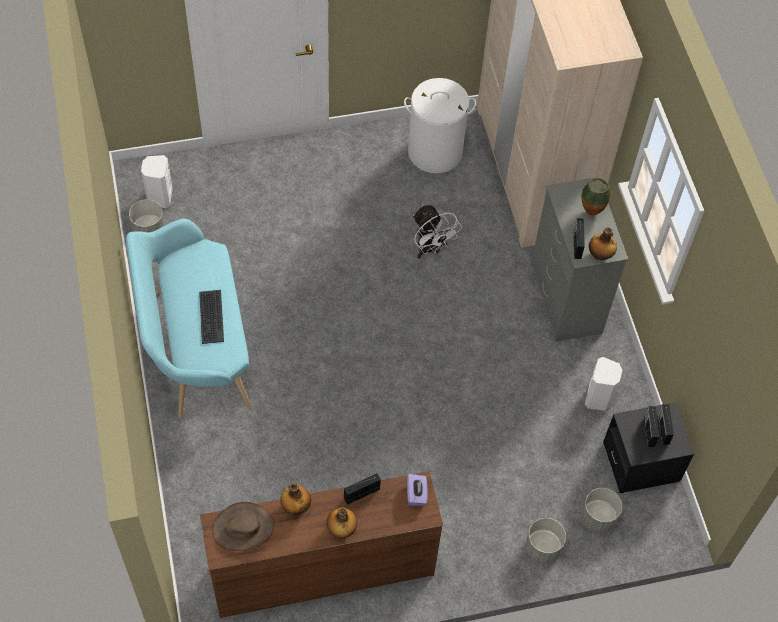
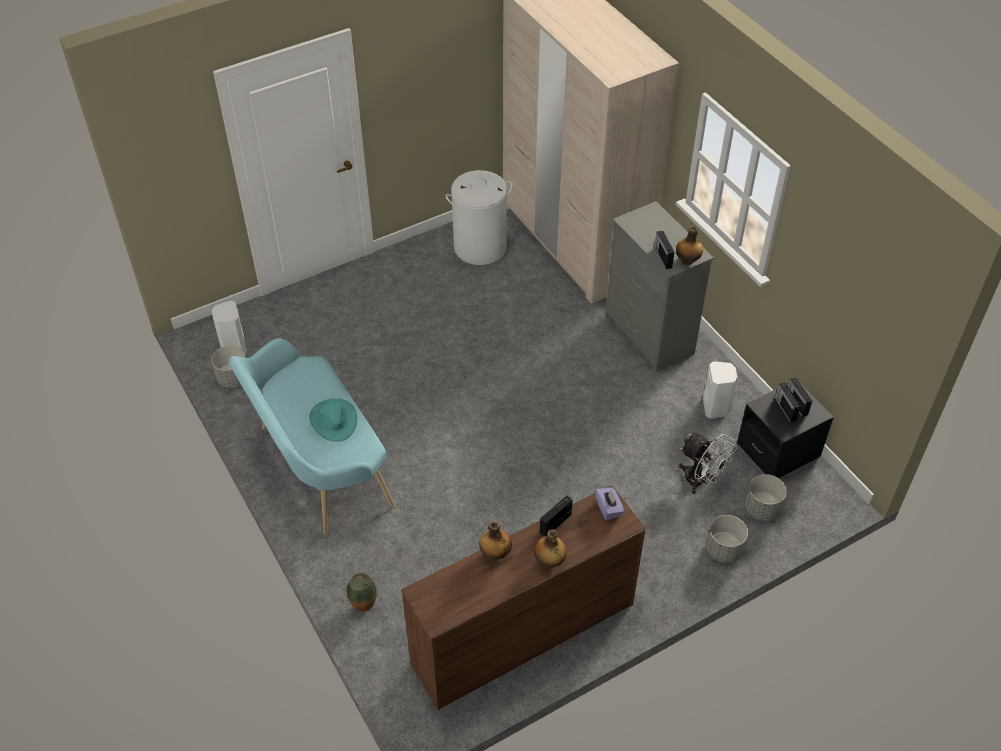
camera: 15 degrees left, 10 degrees down
(211, 317) = (333, 420): keyboard -> turquoise hat
(243, 528) = (450, 589): brown hat -> none
(430, 249) = (509, 326): white fan -> white fan (701, 481)
(591, 211) = (662, 228): vase -> vase (363, 606)

